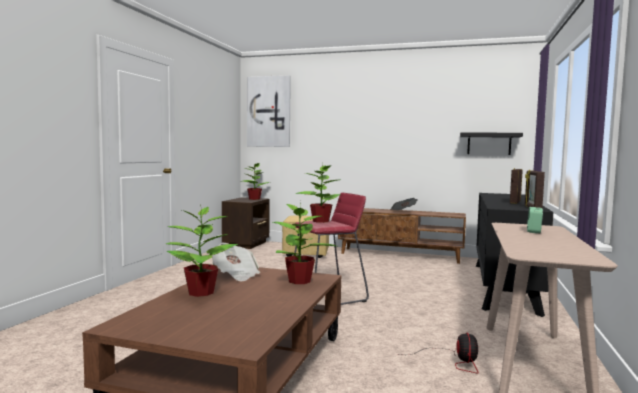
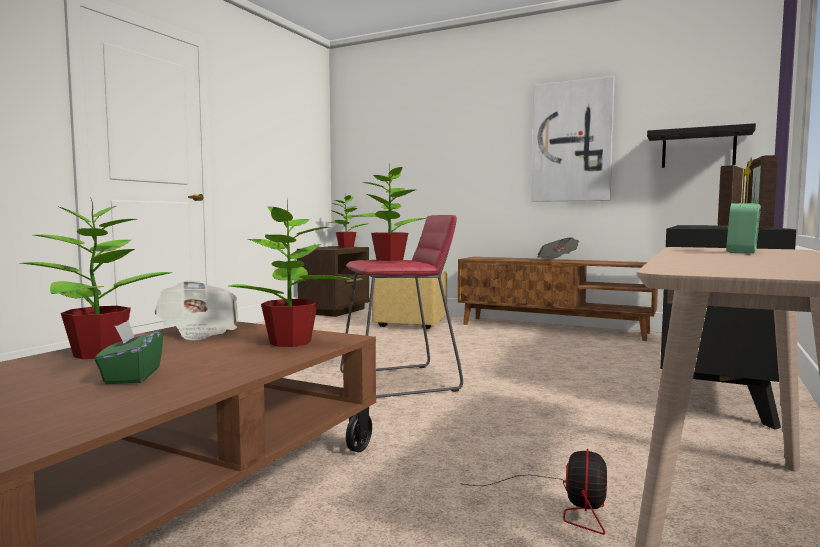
camera: 10 degrees right, 0 degrees up
(243, 306) = (131, 376): none -> green tissue box
(269, 111) = (367, 122): picture -> picture (572, 141)

